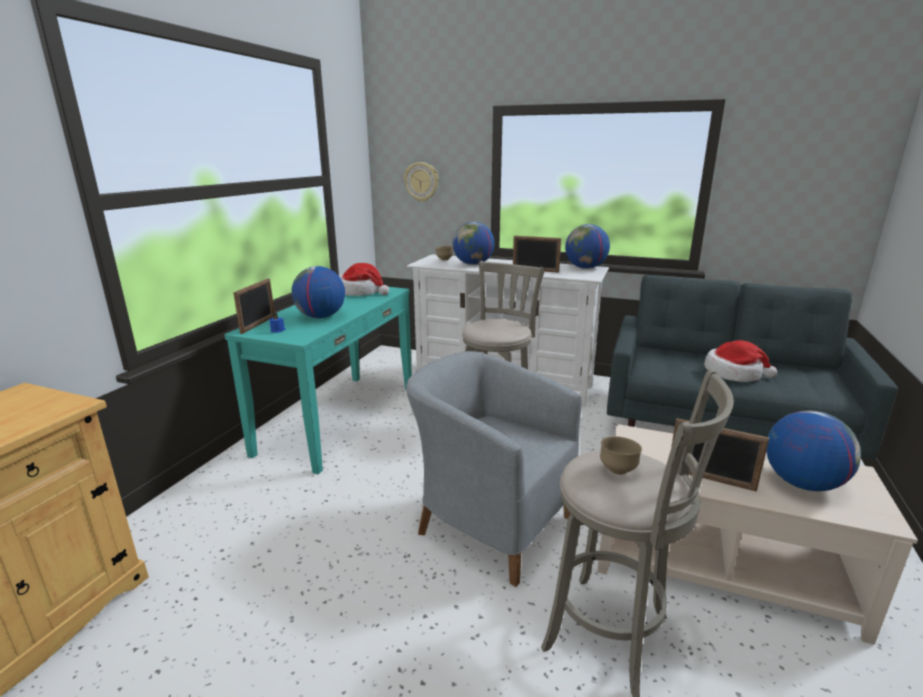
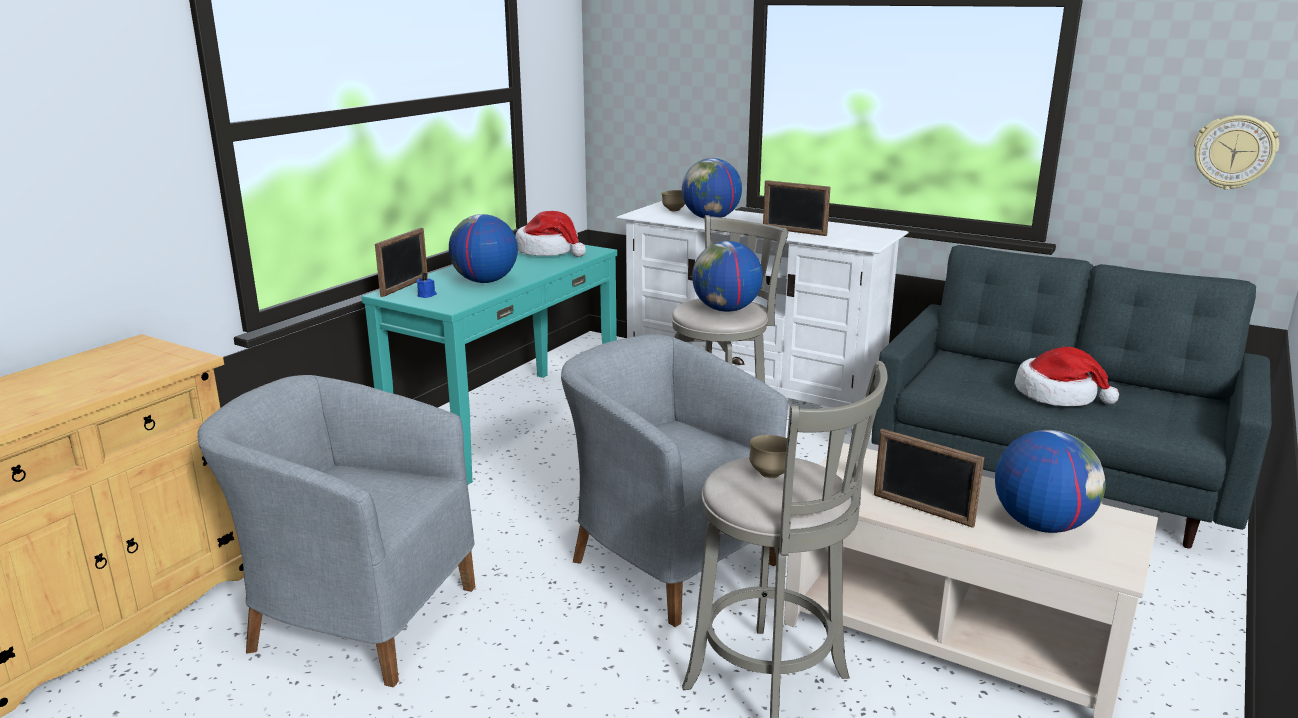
camera: 10 degrees right, 0 degrees up
(246, 613) = (356, 616): none -> grey armchair
(421, 182) = (653, 95): wall clock -> wall clock (1234, 152)
(585, 268) = (871, 231): globe -> globe (726, 310)

